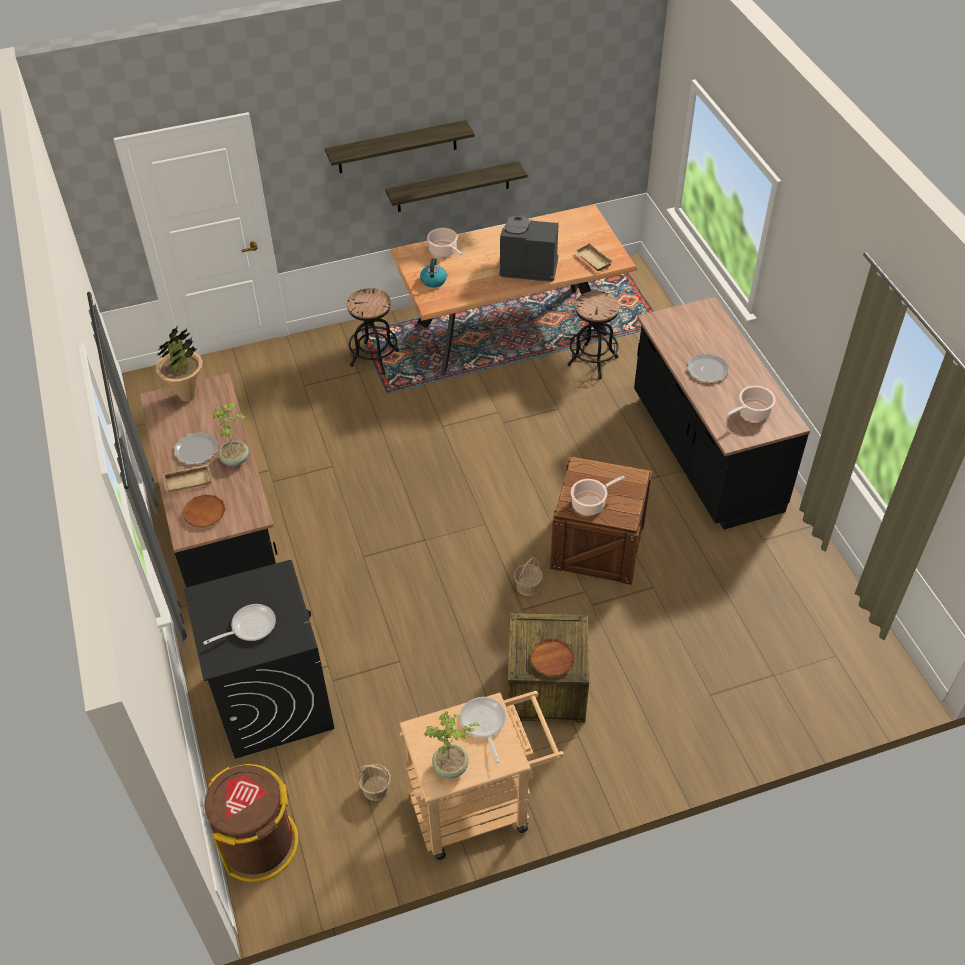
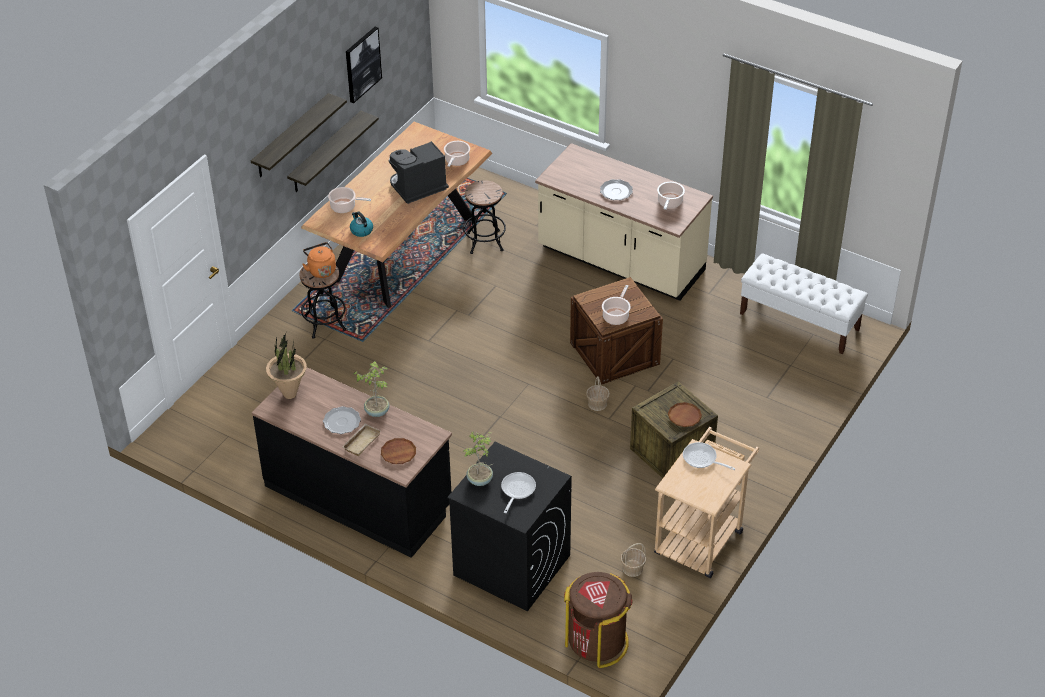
camera: 40 degrees left, 5 degrees down
(373, 300) = (321, 270): none -> orange kettle
(451, 767) = (709, 490): potted plant -> potted plant (480, 480)
(529, 108) = (362, 64): none -> picture
(592, 260) = (456, 161): beige tray -> cooking pot
(704, 453) = (620, 261): black counter -> beige counter
(834, 632) = (800, 321): none -> white bench

